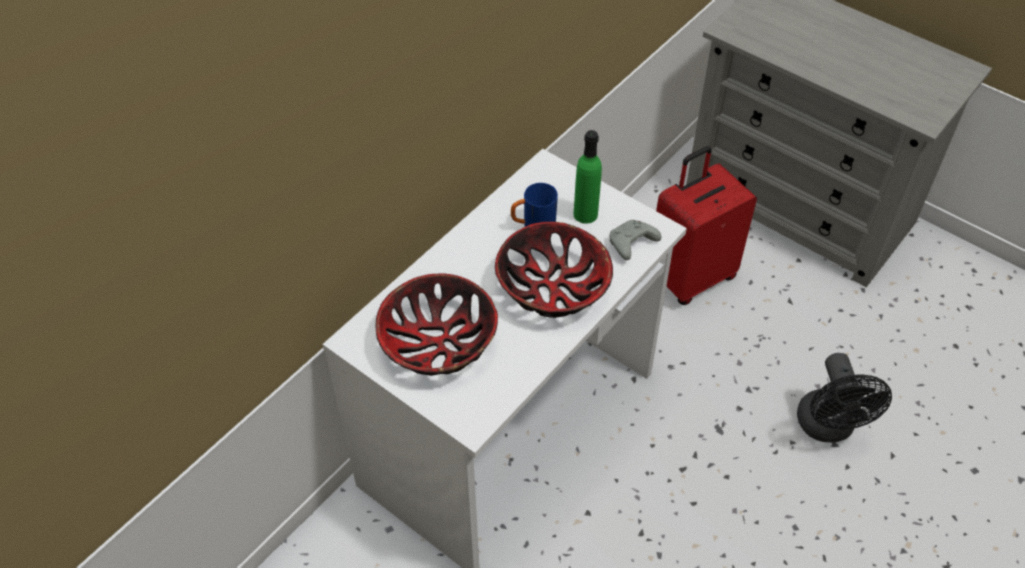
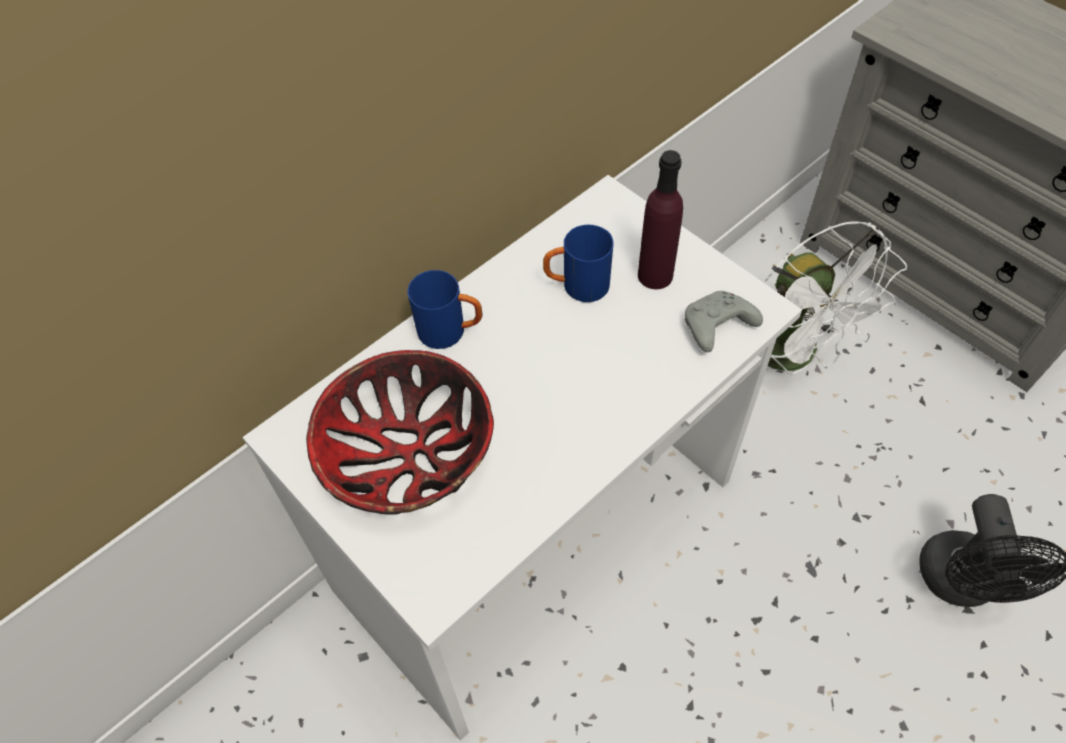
camera: 10 degrees right, 5 degrees up
(451, 263) = (450, 331): none -> blue mug
(553, 288) = (592, 384): bowl -> none
(585, 214) = (655, 275): green bottle -> purple bottle
(690, 276) = (795, 355): red suitcase -> white fan

